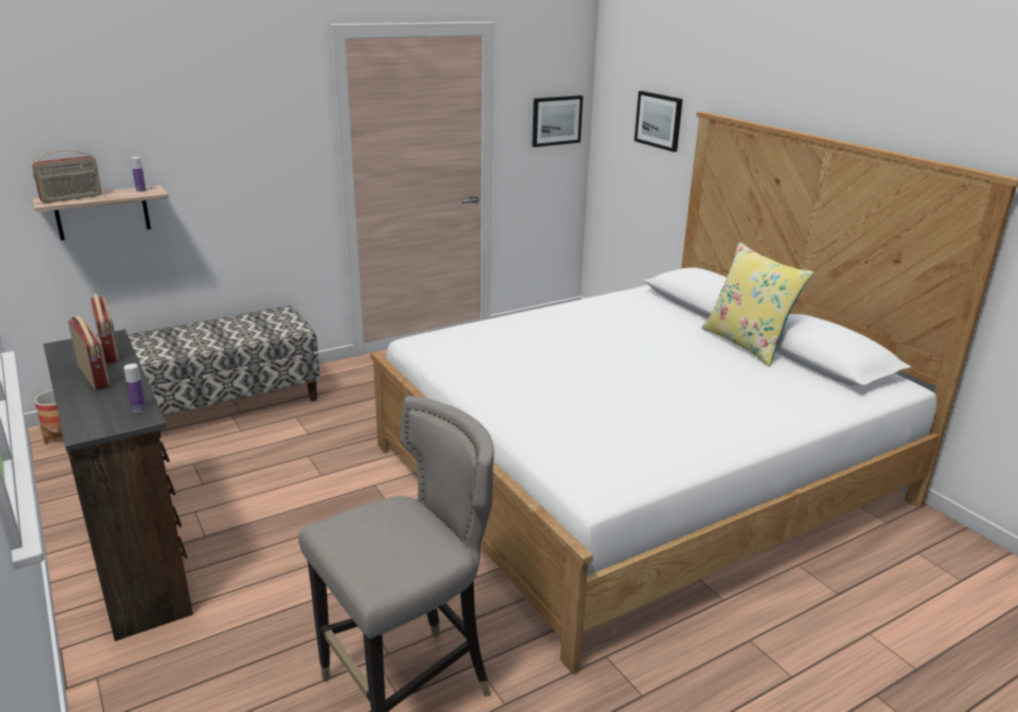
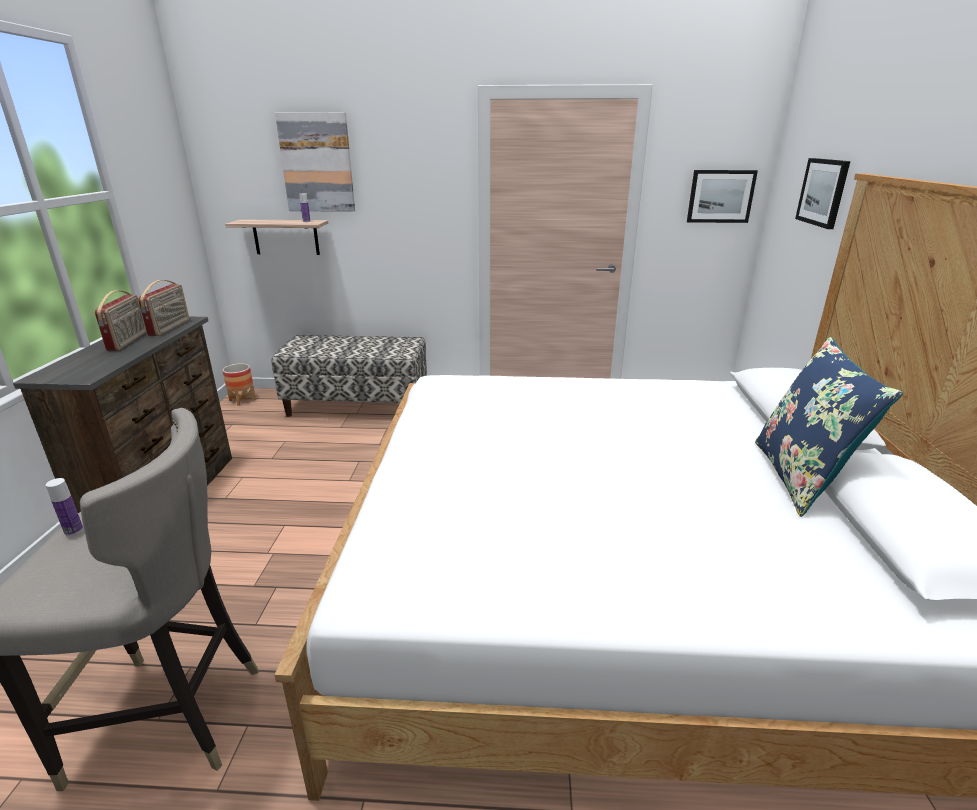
camera: 35 degrees right, 0 degrees up
(72, 198) = (257, 221): radio -> none
(139, 409) = (97, 370): bottle -> bottle (73, 530)
(143, 118) = (317, 163): none -> picture
(747, 344) = (800, 477): yellow pillow -> blue pillow

